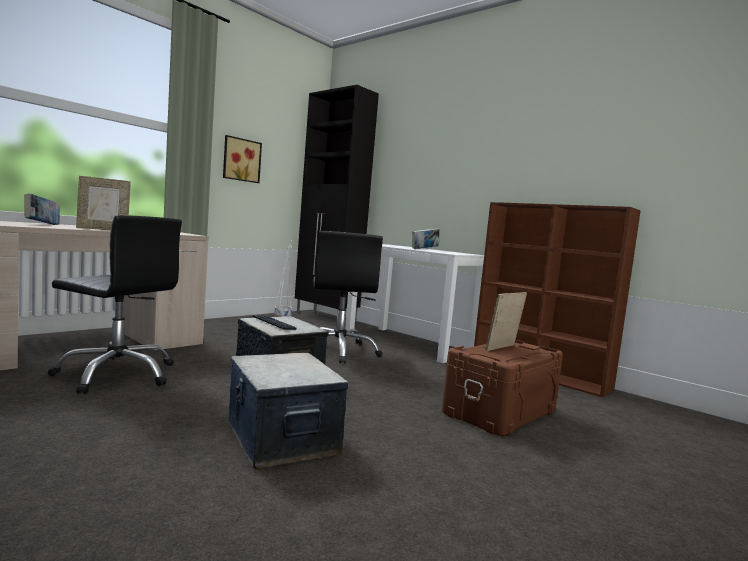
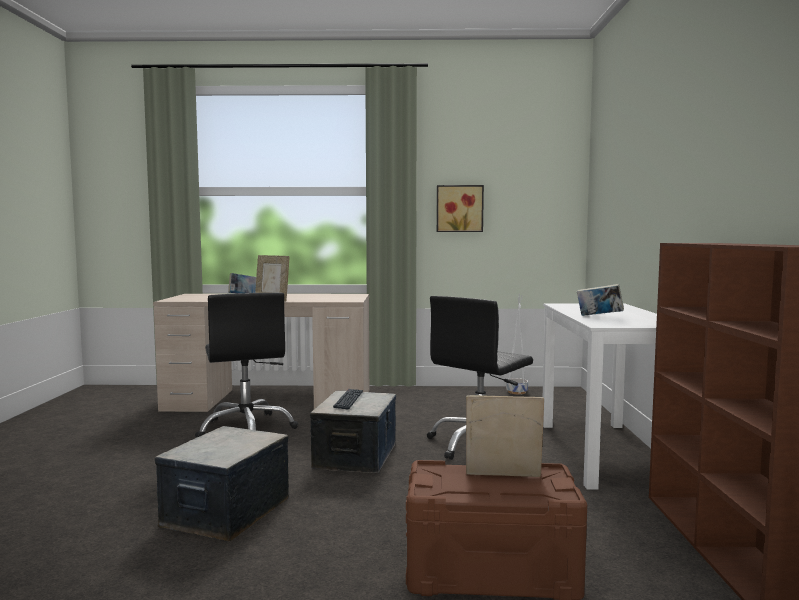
camera: 50 degrees right, 0 degrees up
(326, 317) = (572, 399): black cabinet -> none

